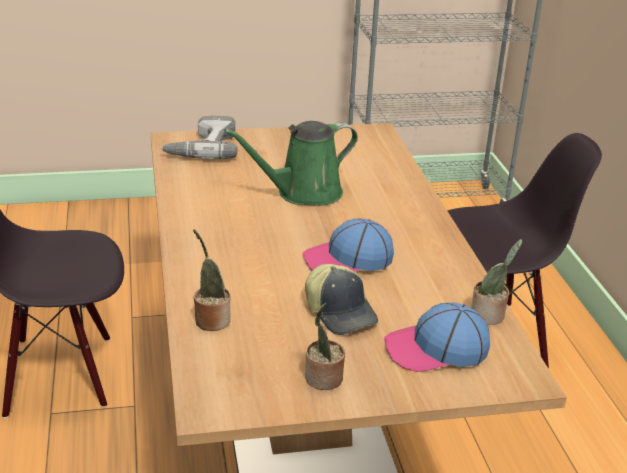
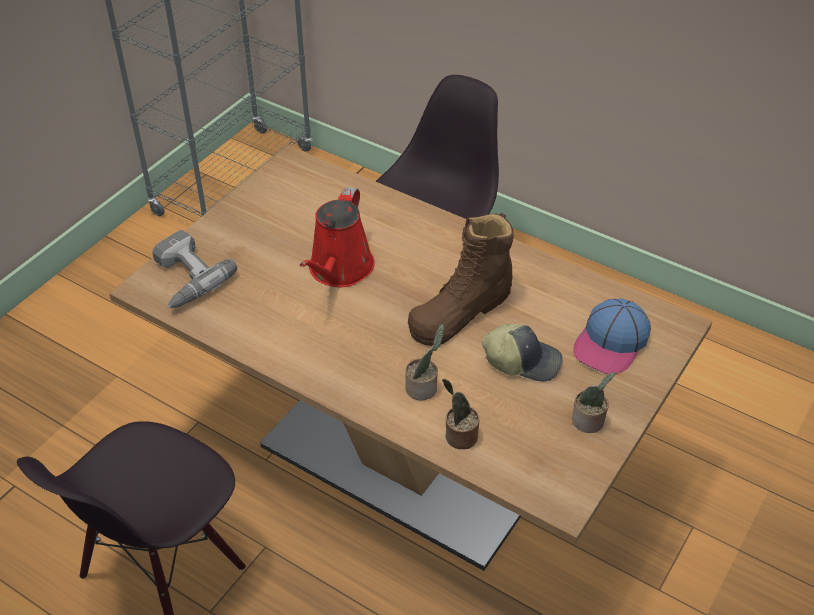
camera: 45 degrees left, 15 degrees up
(303, 193) = (339, 270): green watering can -> red watering can
(348, 259) = (461, 311): cap -> brown boot
(489, 316) = (602, 291): potted plant -> potted plant (423, 388)

